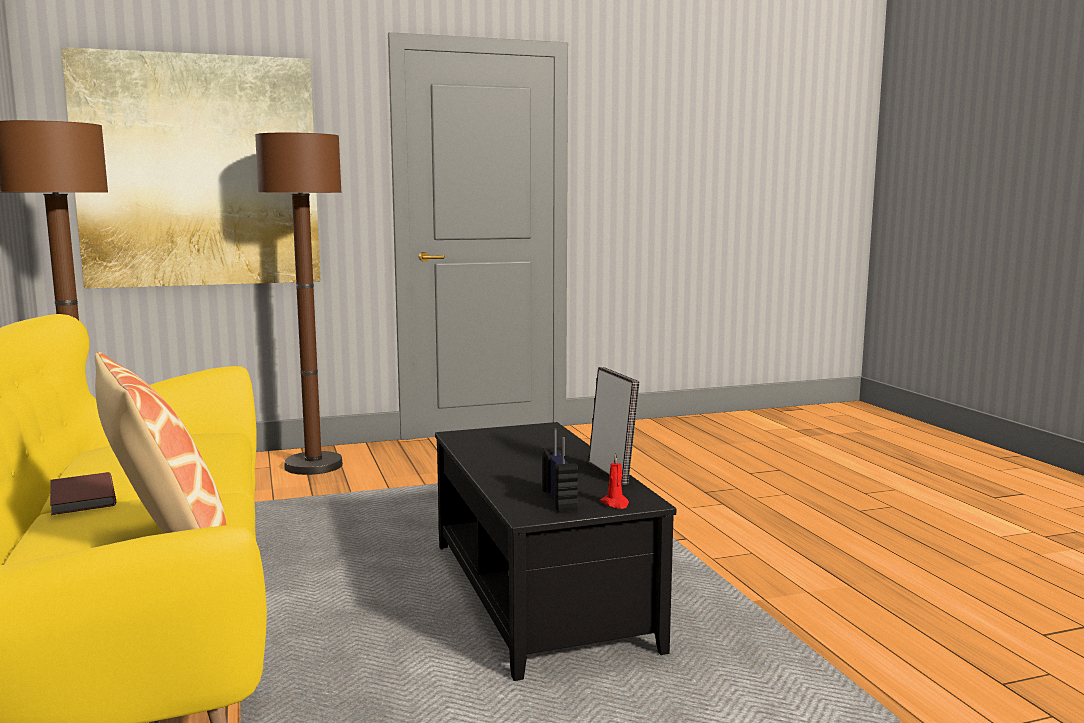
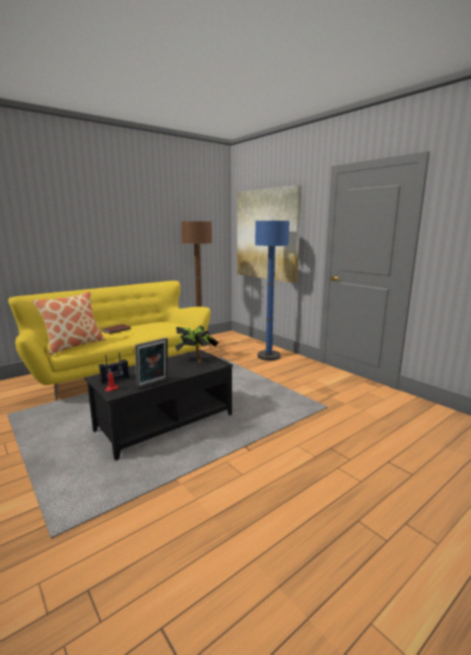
camera: 70 degrees right, 5 degrees up
(313, 466) = (268, 356): brown floor lamp -> blue floor lamp
(507, 438) = (196, 360): none -> potted plant

